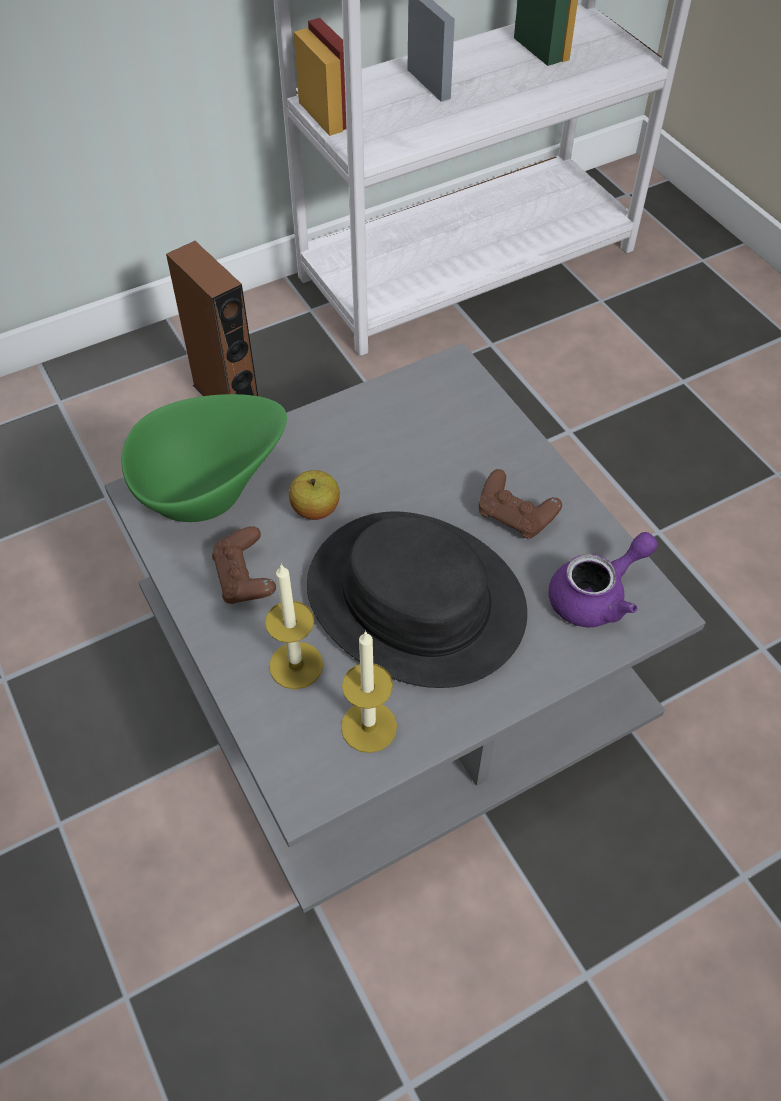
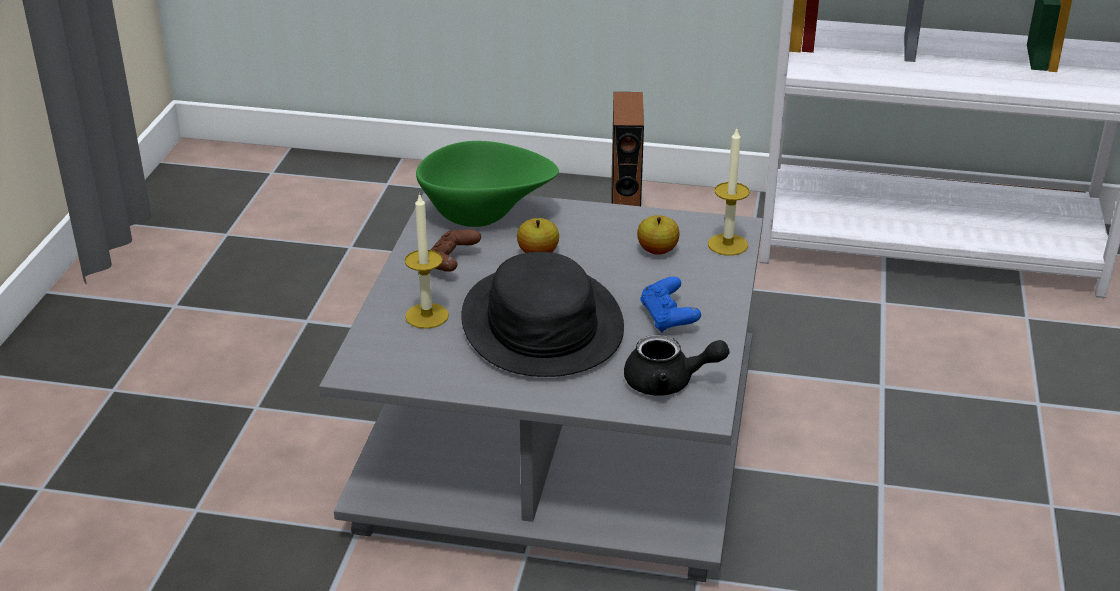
camera: 40 degrees right, 20 degrees down
(369, 726) = (431, 363): candle -> candle (727, 244)
(418, 437) = (657, 250): none -> apple
(515, 516) = (668, 318): brown game controller -> blue game controller
(596, 596) = (668, 382): purple teapot -> black teapot

